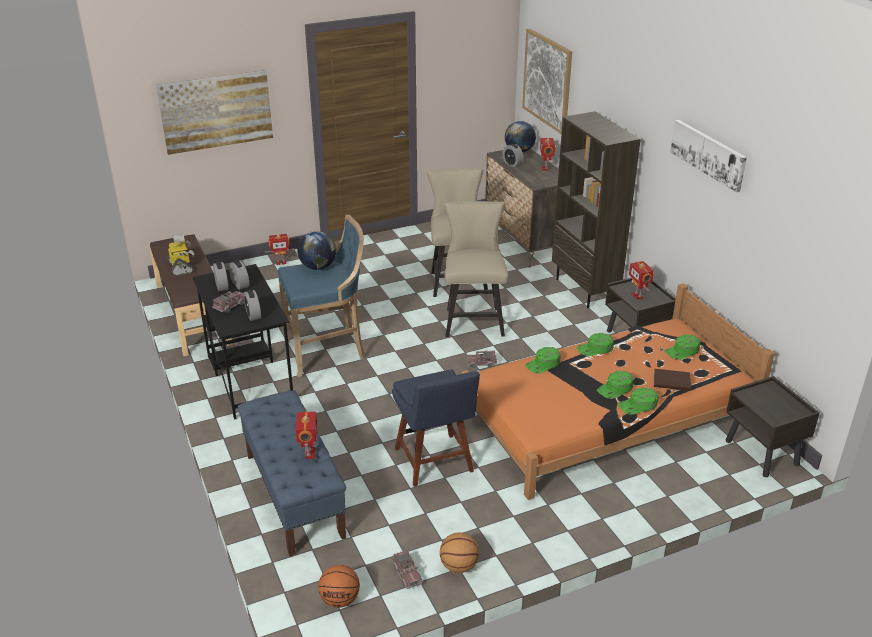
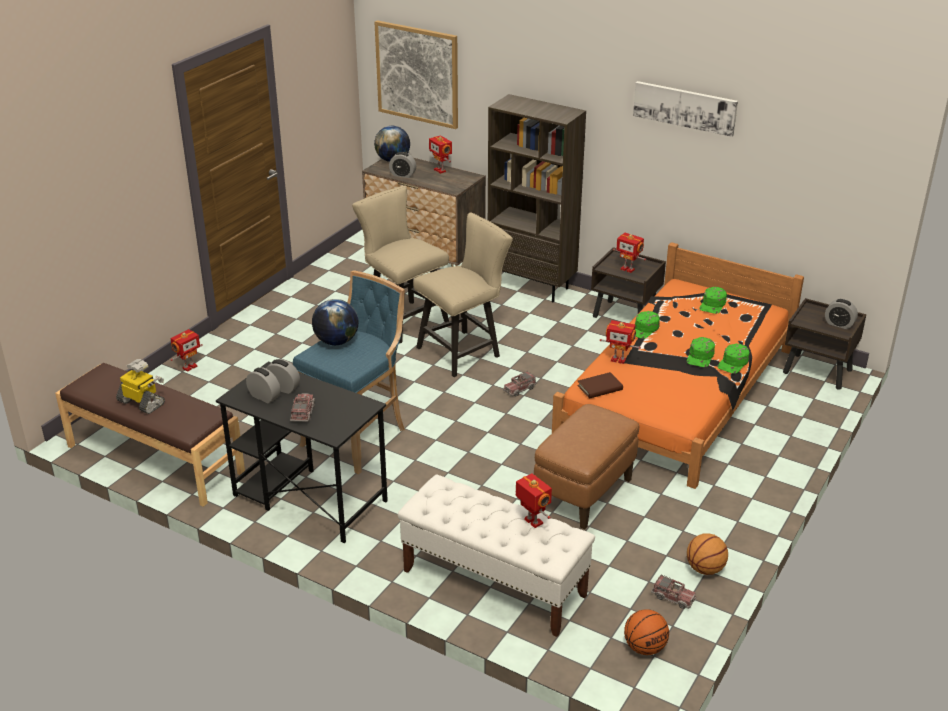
camera: 35 degrees left, 0 degrees up
(216, 111) = (97, 198): picture -> none
(253, 315) = (341, 412): alarm clock -> alarm clock (839, 324)
(294, 495) = (493, 583): blue bench -> white bench
(435, 462) = (584, 494): blue chair -> brown ottoman
(473, 319) = (463, 351): beige chair -> beige chair turned 90 degrees clockwise
(543, 364) = (618, 359): green cap -> toy robot
(671, 382) = (735, 333): brown book -> brown book (600, 388)

